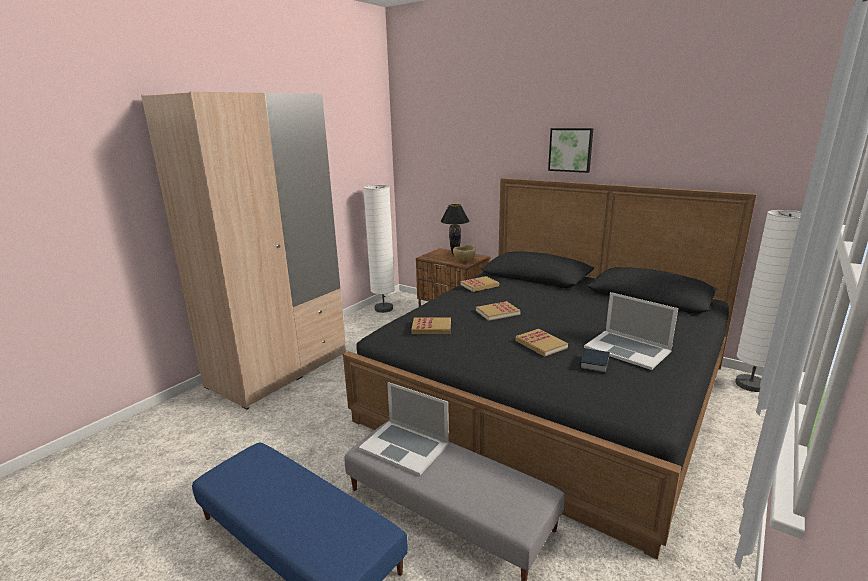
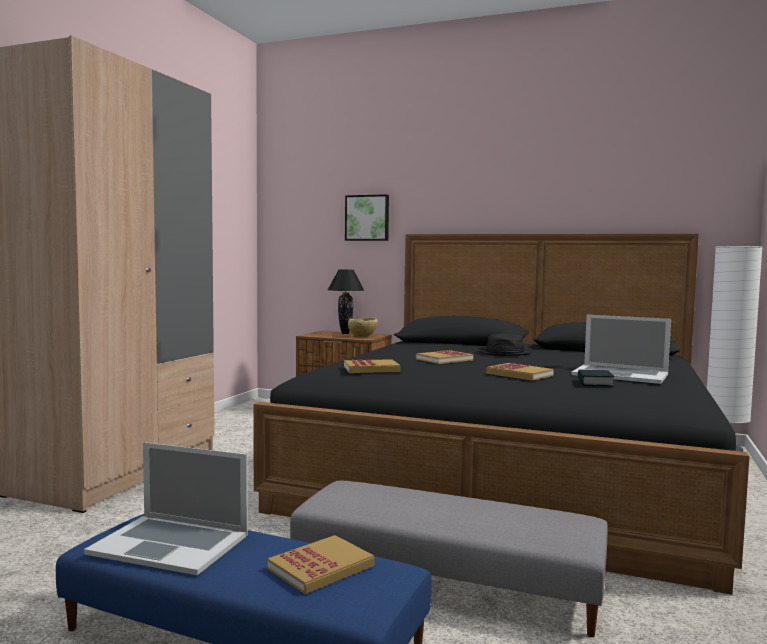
camera: 15 degrees left, 15 degrees down
(383, 309) = (245, 413): white floor lamp -> none
(404, 446) = (375, 497): laptop -> laptop (170, 544)
(479, 285) = (402, 346): book -> book (321, 567)
(556, 300) = (504, 352): none -> black hat
(571, 150) = (490, 198): picture -> picture (367, 218)

